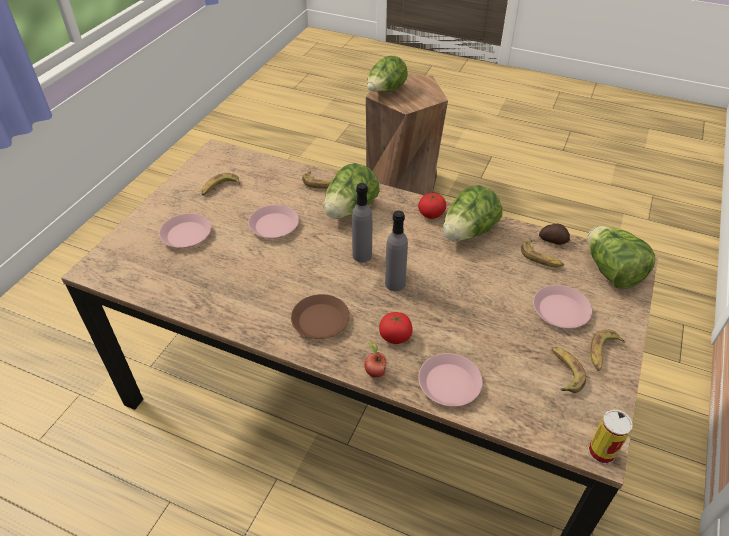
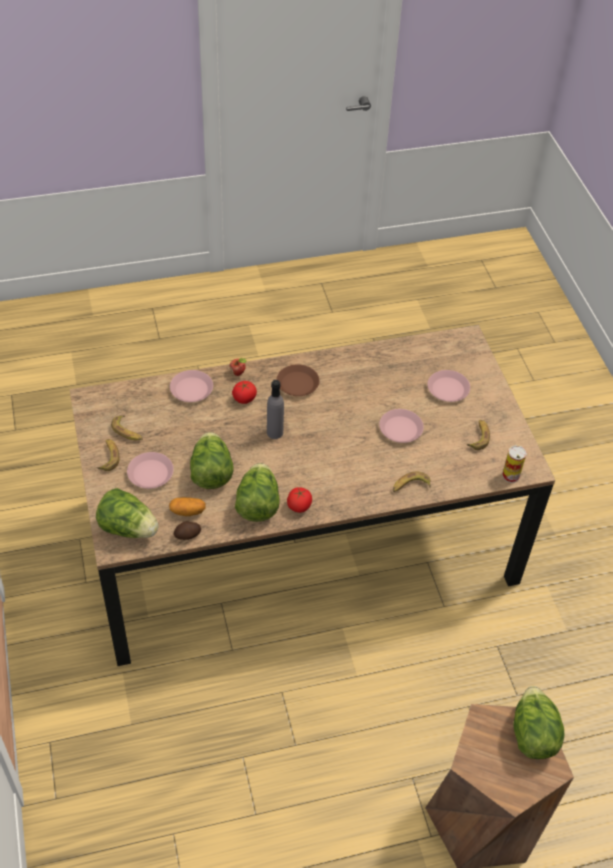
camera: 140 degrees right, 5 degrees up
(350, 210) = (363, 474): lettuce -> lettuce (211, 472)
(362, 255) = (316, 441): grey bottle -> none
(541, 258) = (187, 511): banana -> potato
(601, 452) = (86, 398): can -> can (510, 476)

